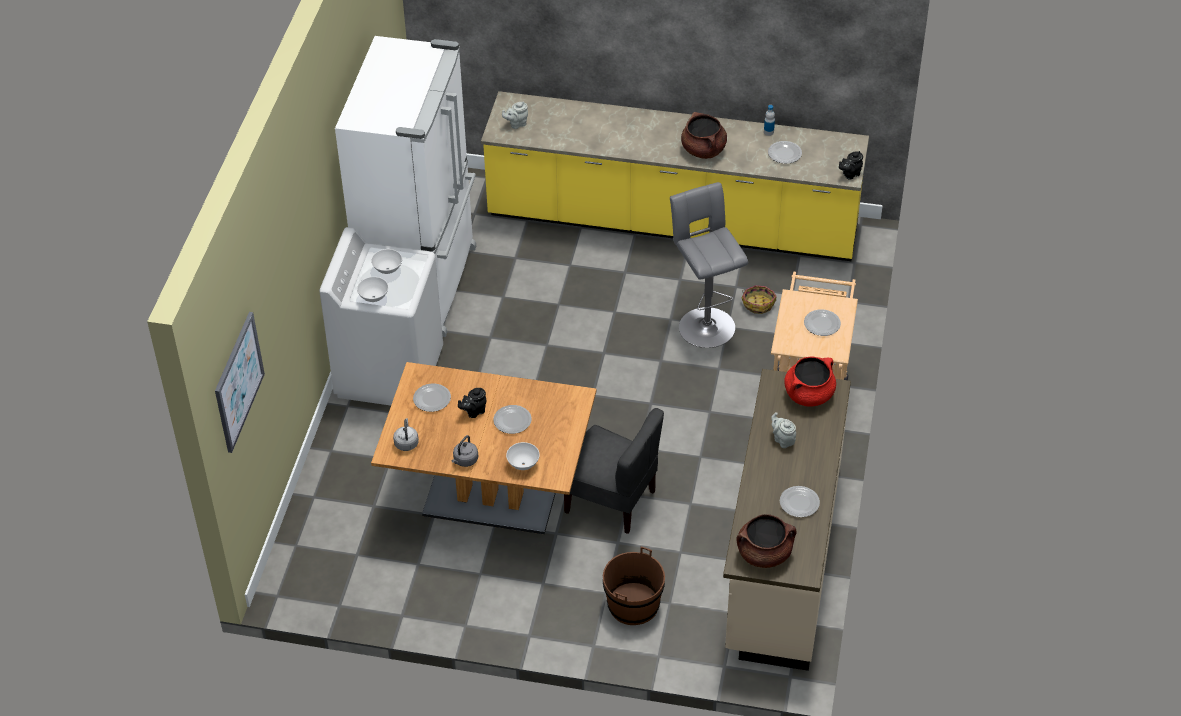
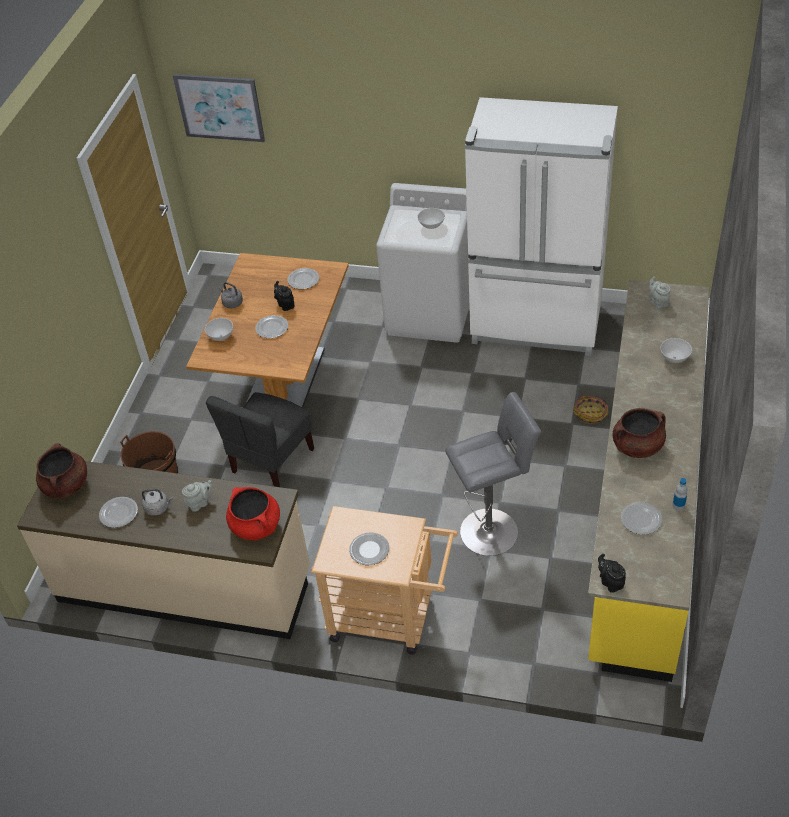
camera: 95 degrees right, 0 degrees up
(374, 298) = (397, 221): white bowl -> white bowl (674, 359)
(406, 442) = (257, 269): grey kettle -> grey kettle (158, 508)
(758, 303) = (526, 577): basket -> basket (591, 414)

